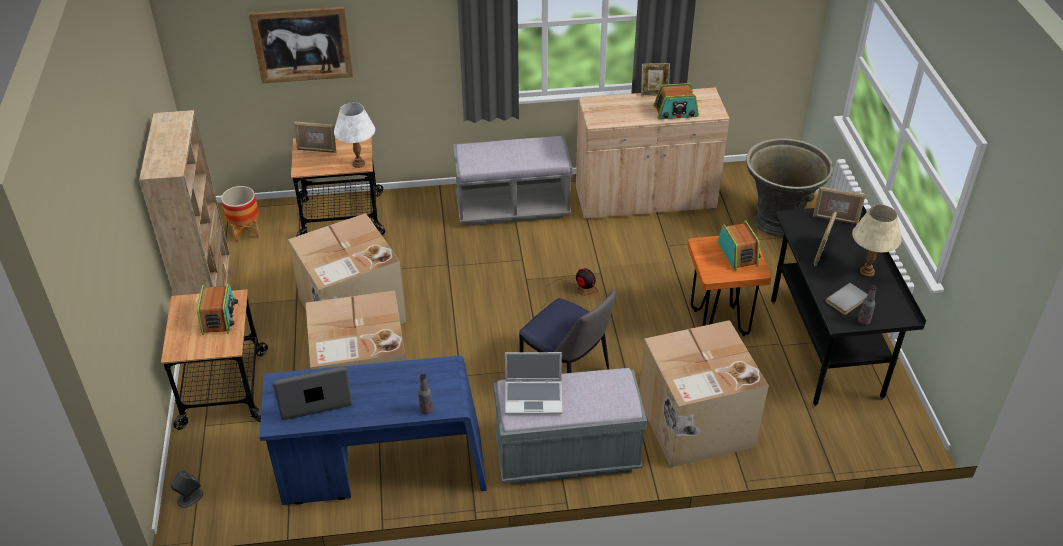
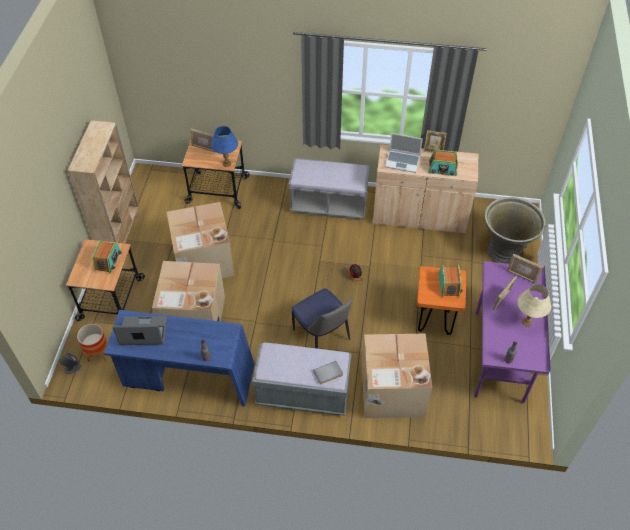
camera: 15 degrees right, 10 degrees up
(246, 232) = (156, 189): planter -> planter (98, 353)
(302, 44) = (200, 80): picture -> none
(359, 163) = (226, 163): white table lamp -> blue table lamp
(534, 398) = (280, 360): laptop -> laptop (403, 162)
(825, 349) = (499, 357): black desk -> purple desk
(848, 300) = (504, 341): grey book -> grey book (328, 374)

